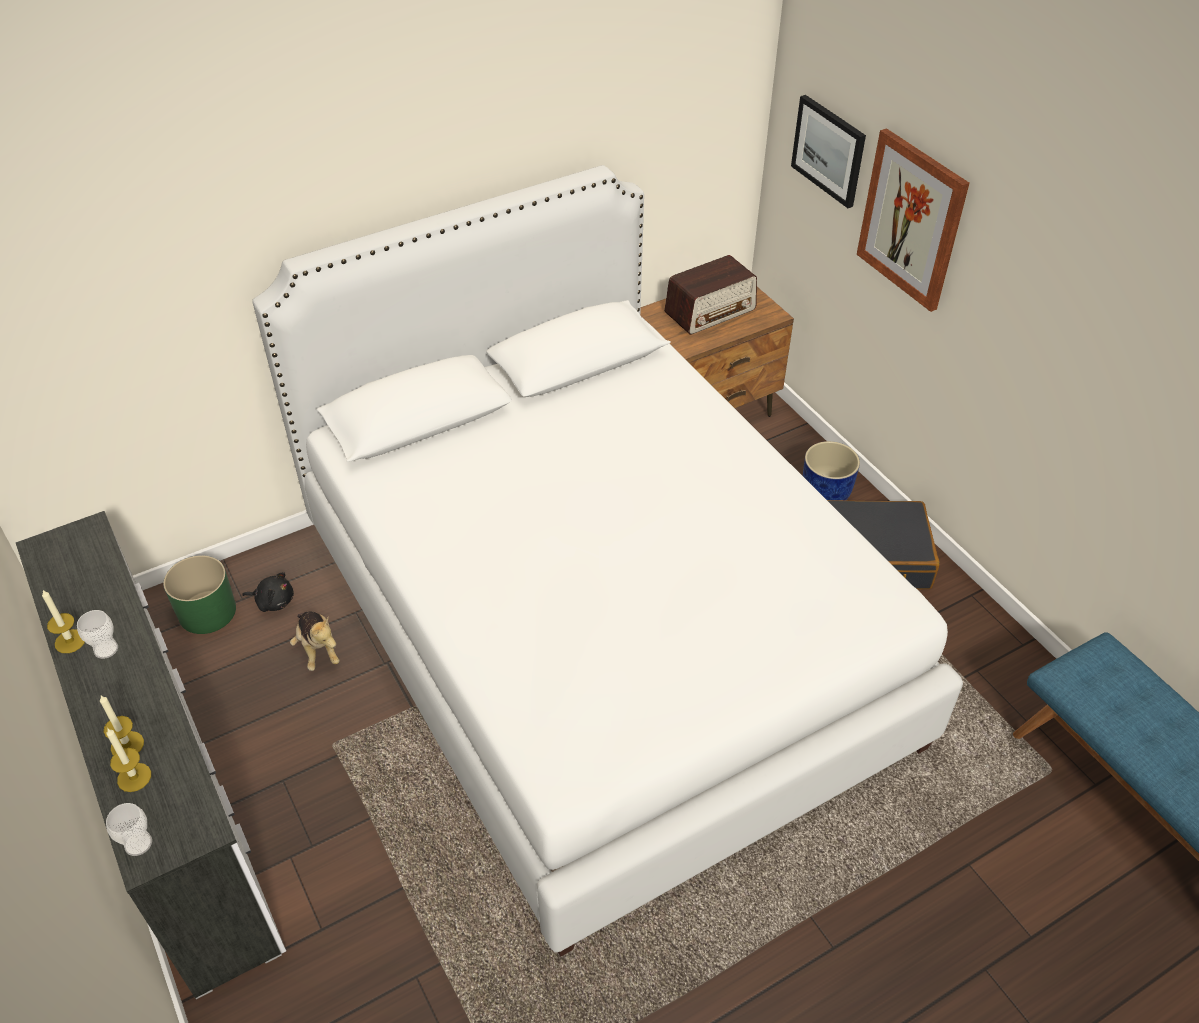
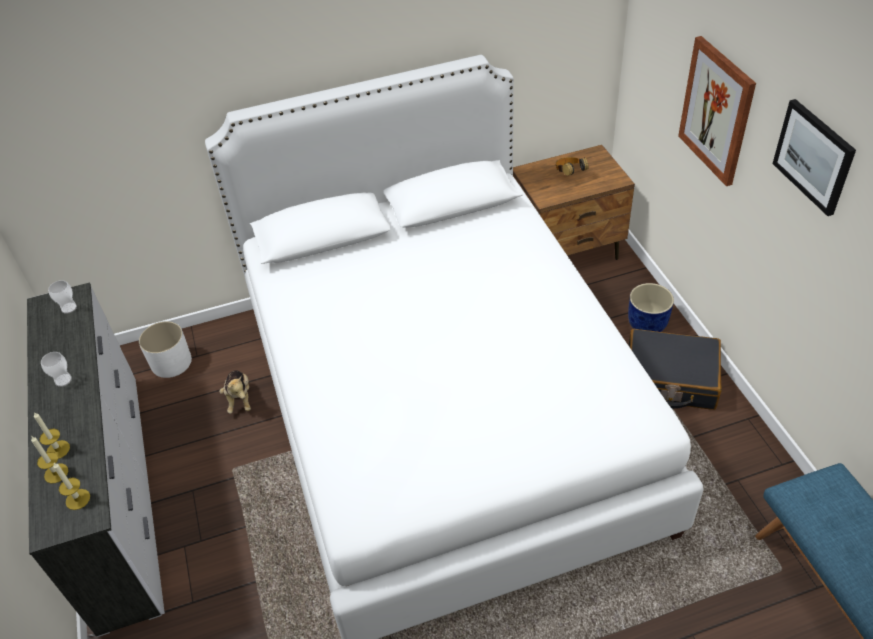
camera: 15 degrees right, 0 degrees up
(70, 641) = (42, 371): candle -> candle (78, 499)
(138, 843) = (45, 520): cup -> cup (69, 308)
(207, 611) = (171, 362): green planter -> white planter
(273, 601) = (217, 360): black plush toy -> none
(710, 311) = (569, 173): radio -> headphones
(829, 150) = (663, 52): picture -> picture (814, 156)

